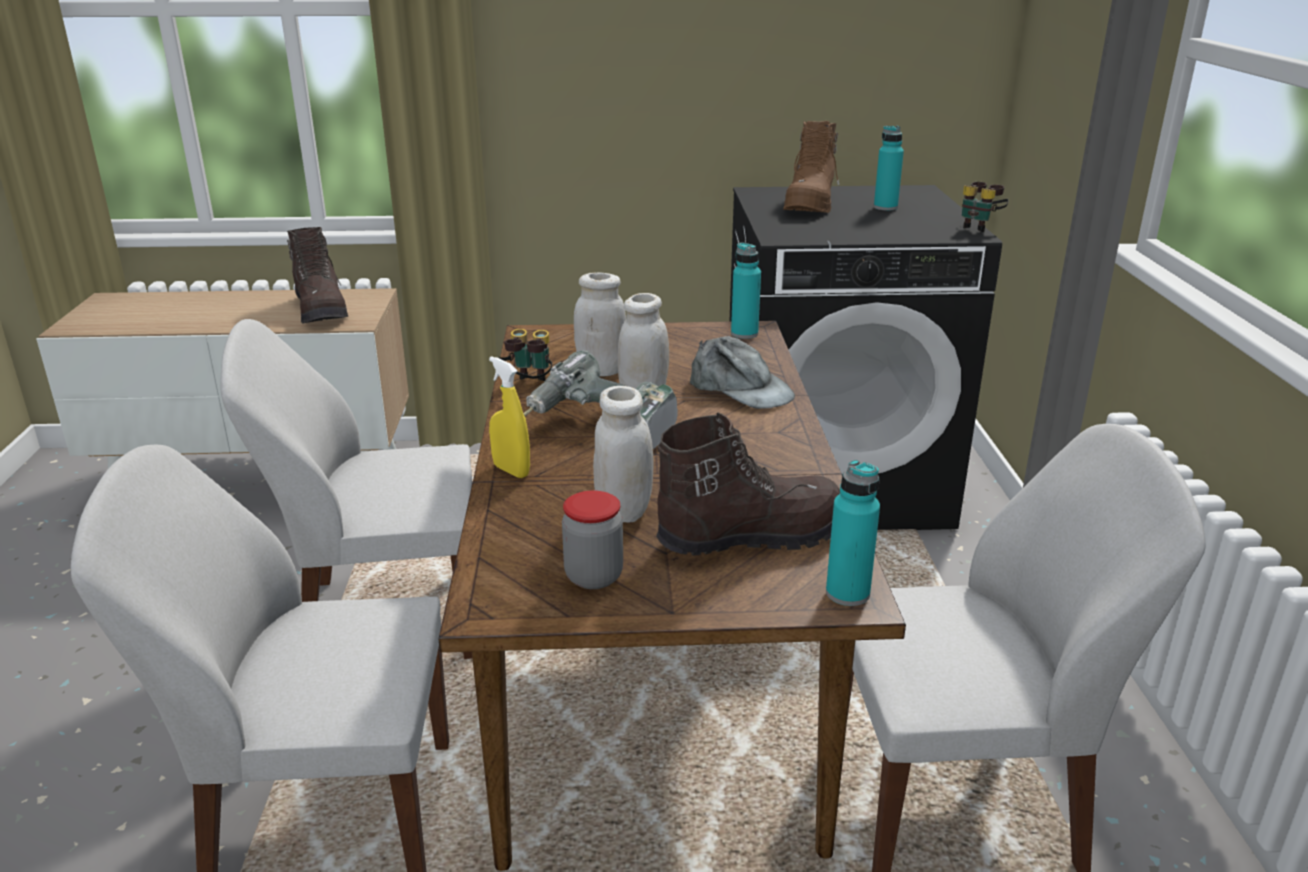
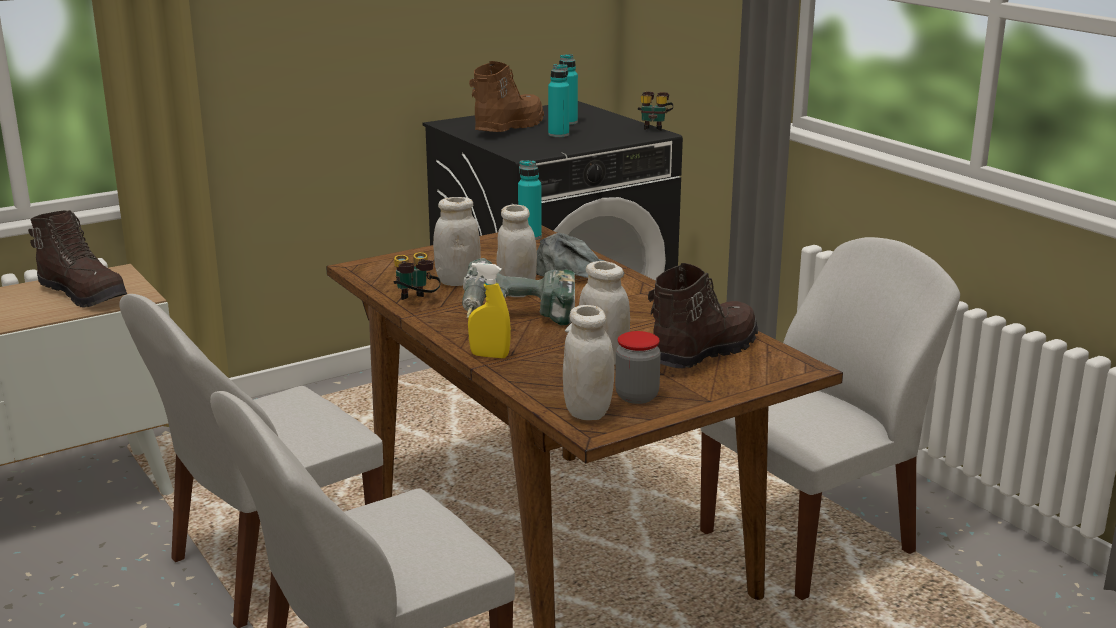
camera: 30 degrees left, 5 degrees down
(511, 581) = (587, 412): none -> white jar
(810, 204) = (507, 128): brown boot -> brown boot turned 135 degrees counterclockwise
(847, 593) = (795, 366): turquoise bottle -> turquoise bottle (558, 135)

